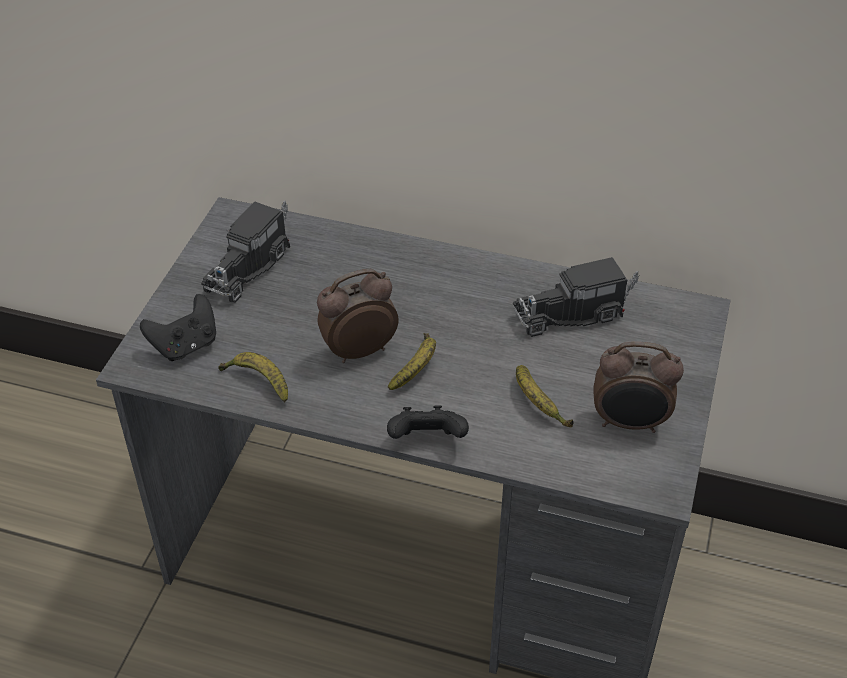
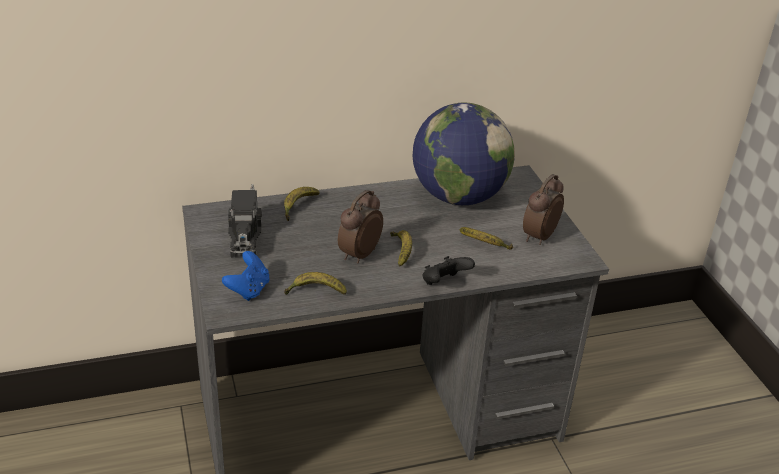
camera: 35 degrees left, 10 degrees down
(186, 346) = (248, 290): black game controller -> blue game controller
(349, 249) = (298, 207): none -> banana
(573, 313) = (458, 197): toy truck -> globe
(629, 423) = (538, 236): alarm clock -> alarm clock turned 150 degrees clockwise

